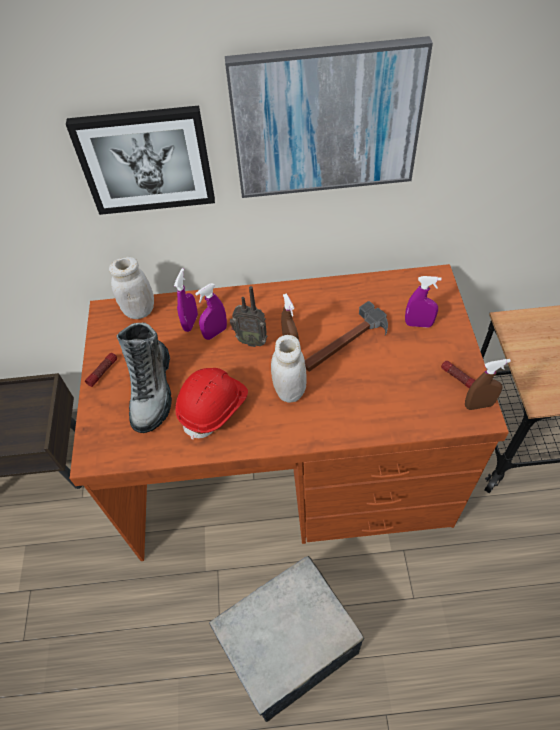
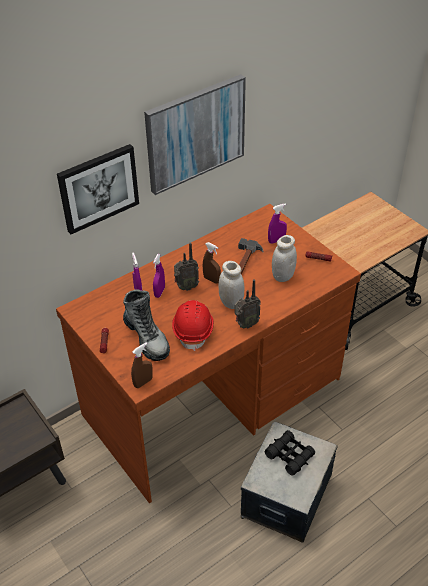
camera: 35 degrees left, 10 degrees down
(139, 310) = (97, 300): white jar -> white jar (282, 276)
(284, 433) = (245, 324): none -> radio
(293, 616) = (289, 455): none -> black binoculars
(478, 405) = (337, 267): brown spray bottle -> brown spray bottle (143, 382)

